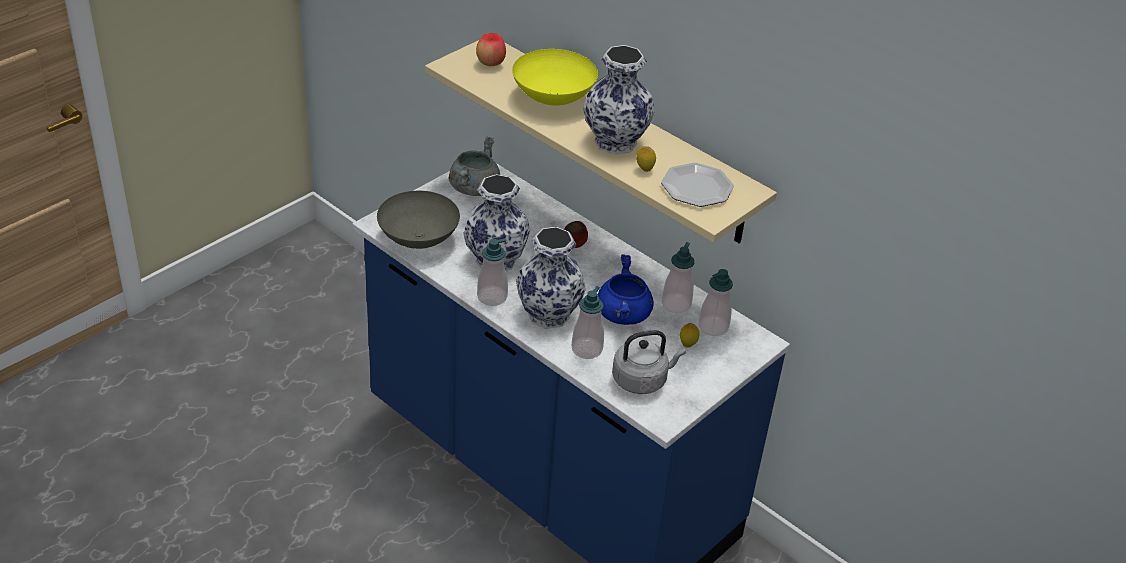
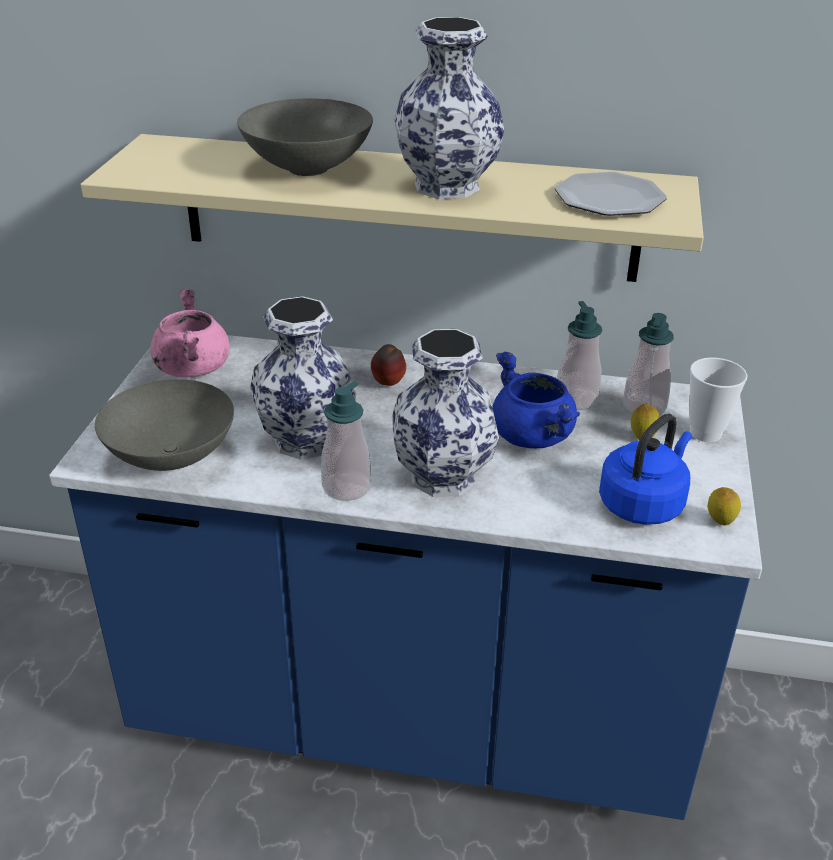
camera: 30 degrees left, 5 degrees down
(473, 187) = (192, 367): grey cooking pot -> pink cooking pot
(490, 64) = (178, 159): apple -> none
(552, 98) = (306, 169): yellow bowl -> grey bowl
(587, 349) = (536, 497): soap dispenser -> none
(642, 380) = (643, 503): grey kettle -> blue kettle
(644, 169) = (523, 201): lemon -> lemon (720, 523)
(730, 359) = (705, 433): none -> cup

